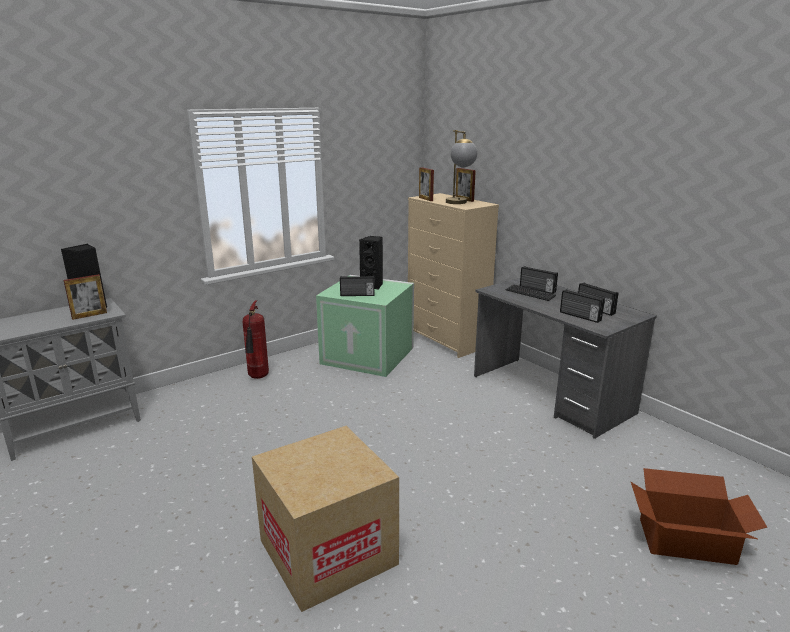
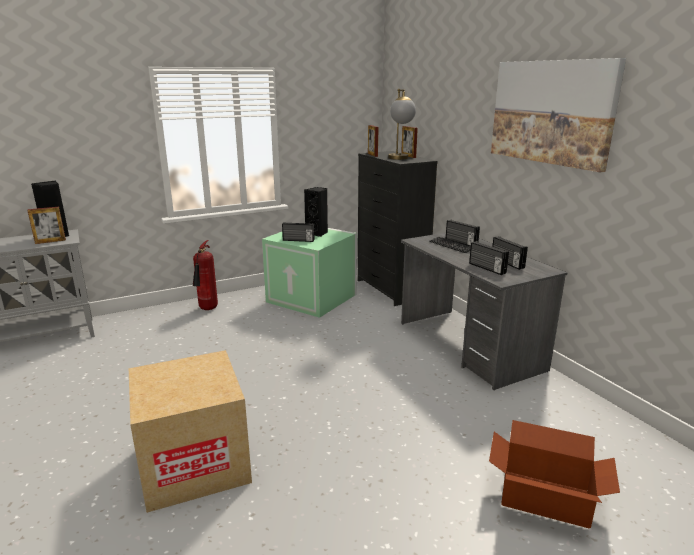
camera: 10 degrees right, 0 degrees up
(447, 340) = (391, 289): beige dresser -> black dresser
(633, 158) = (551, 112): none -> picture

